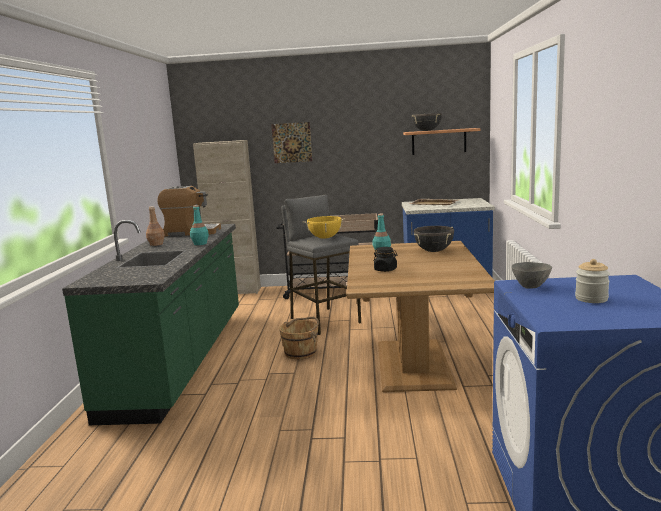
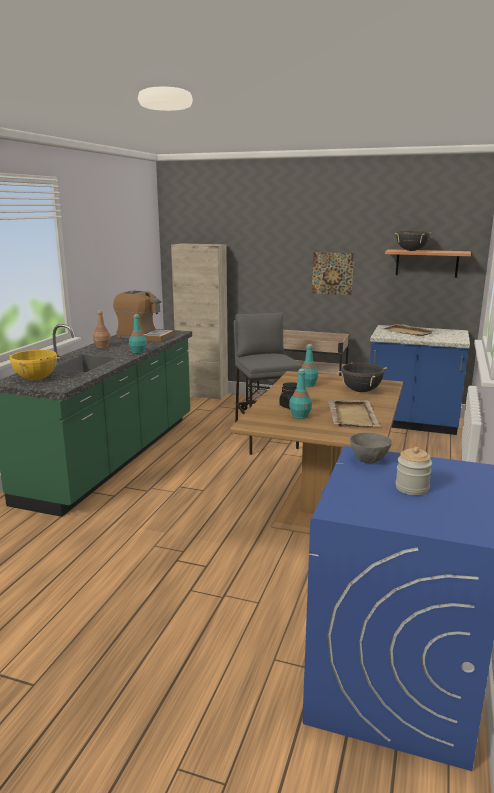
camera: 15 degrees right, 5 degrees up
(292, 142) = (270, 251): picture -> picture (332, 273)
(301, 352) = (222, 470): brown bucket -> none
(325, 238) = (269, 358): yellow cooking pot -> yellow cooking pot (36, 379)
(402, 275) = (300, 416): none -> turquoise bottle
(447, 269) = (352, 415): none -> beige tray

